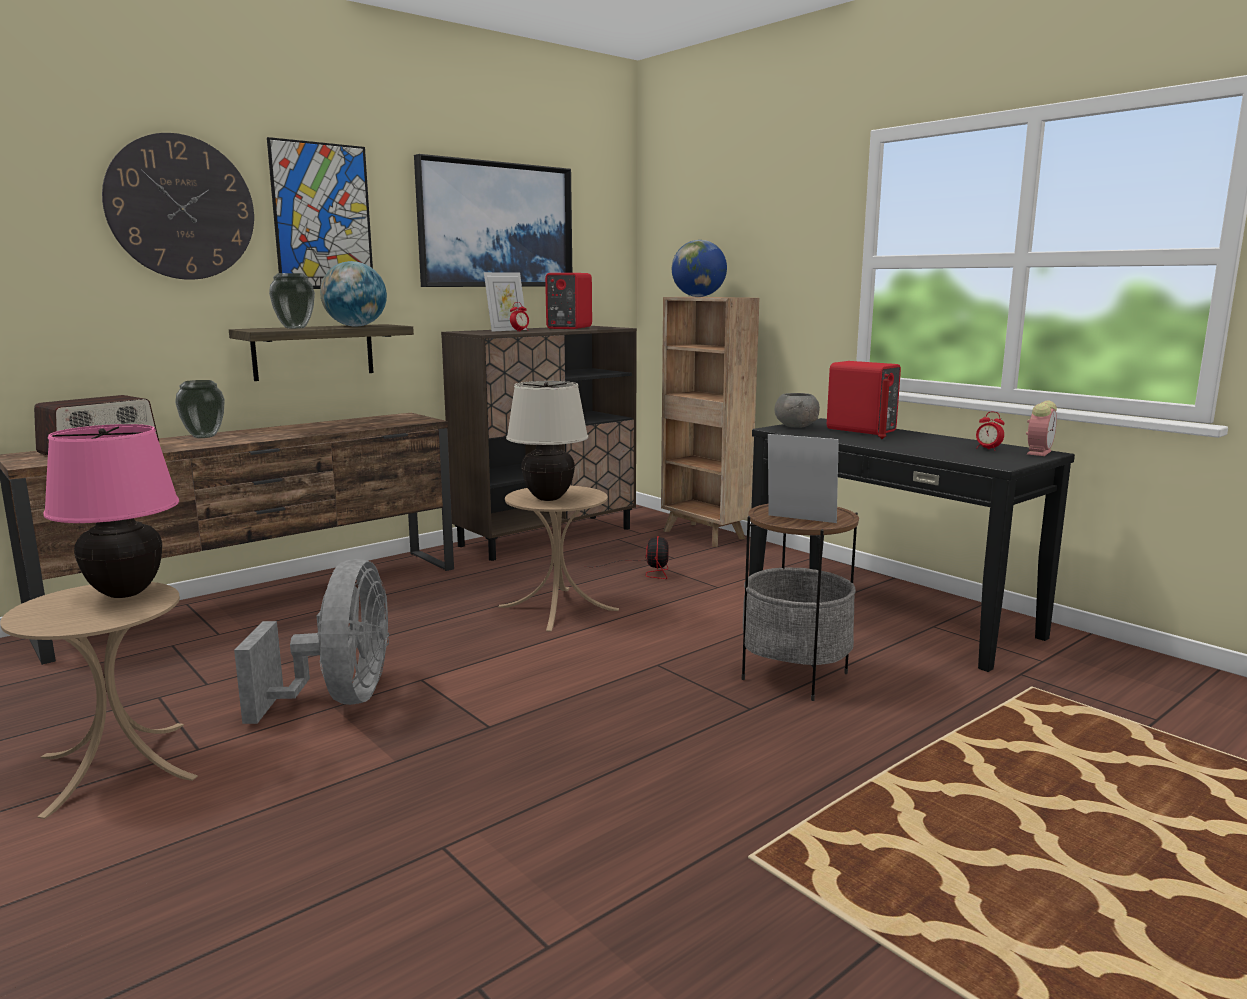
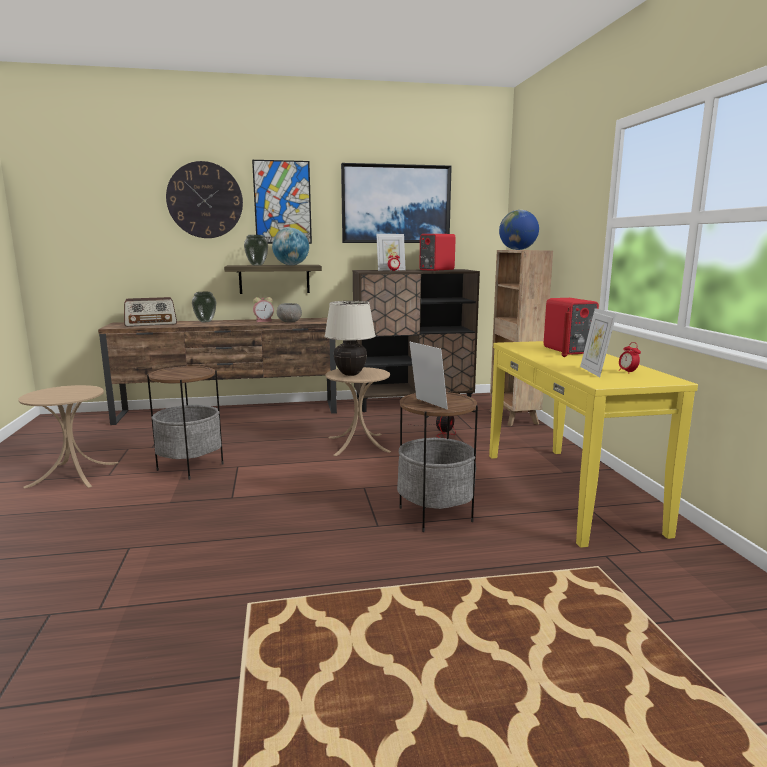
camera: 30 degrees right, 0 degrees up
(124, 593) = (82, 390): pink table lamp -> none
(340, 699) = (190, 467): grey fan -> side table
(796, 426) = (528, 344): grey bowl -> grey bowl (289, 322)
(888, 612) = (568, 490): black console table -> yellow console table
(957, 452) = (594, 371): none -> picture frame
(1038, 452) = (665, 379): alarm clock -> alarm clock (264, 321)

